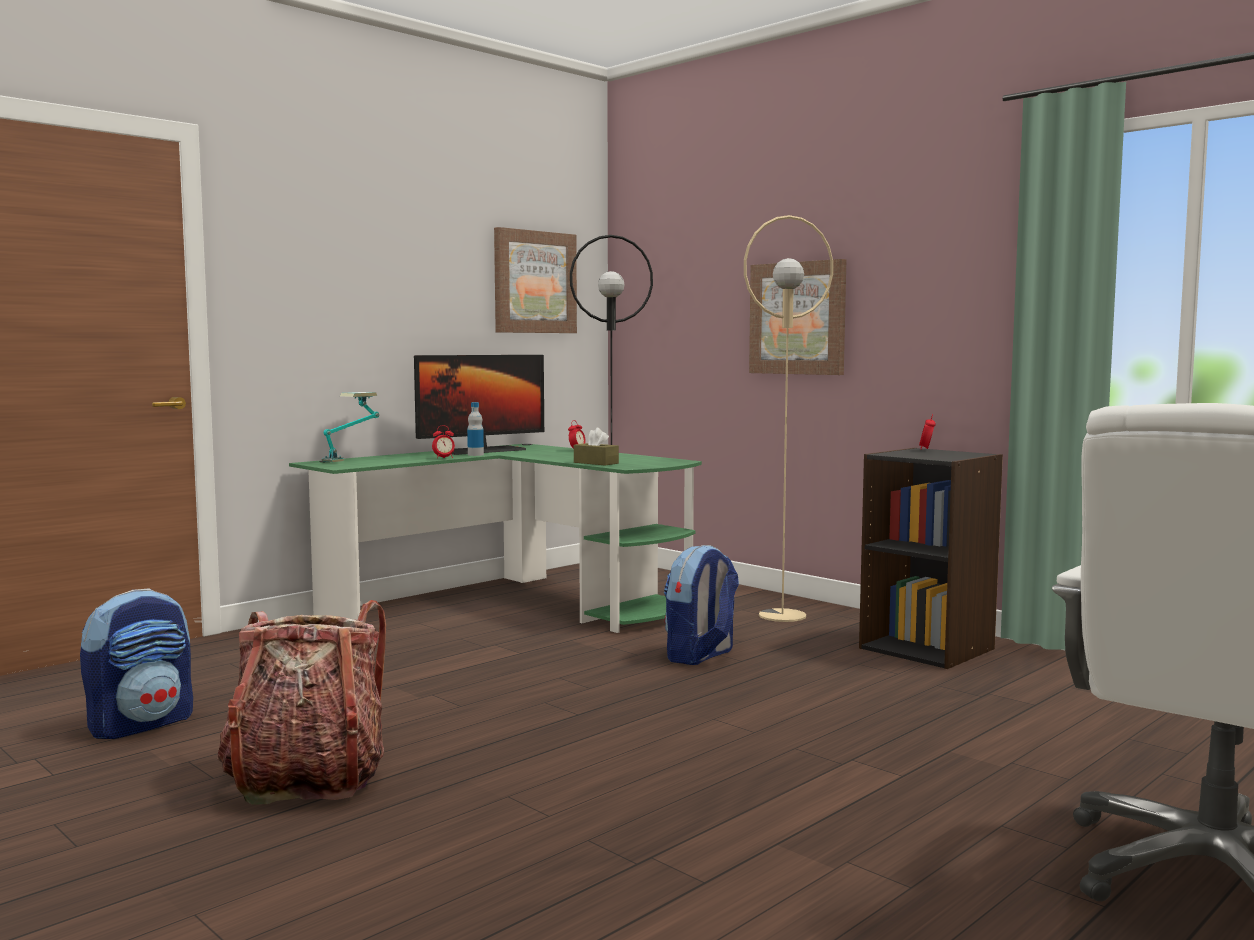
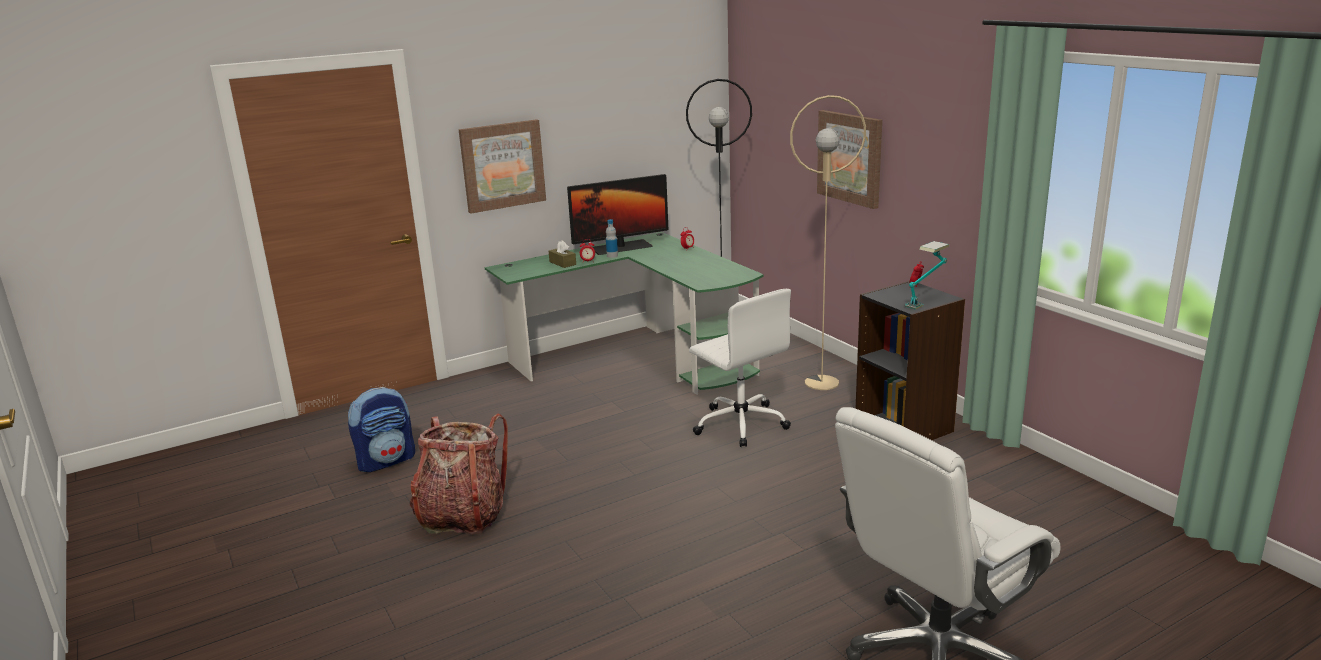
camera: 15 degrees right, 15 degrees up
(352, 458) = (526, 262): table lamp -> table lamp (925, 301)
(534, 282) = (664, 111): picture -> picture (502, 165)
(596, 463) = (685, 275): brown tissue box -> brown tissue box (562, 263)
(700, 656) = (740, 423): backpack -> white office chair

